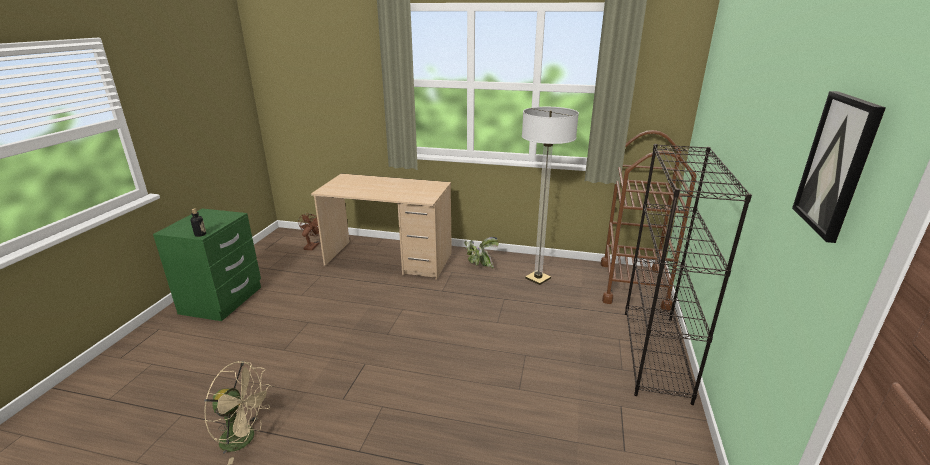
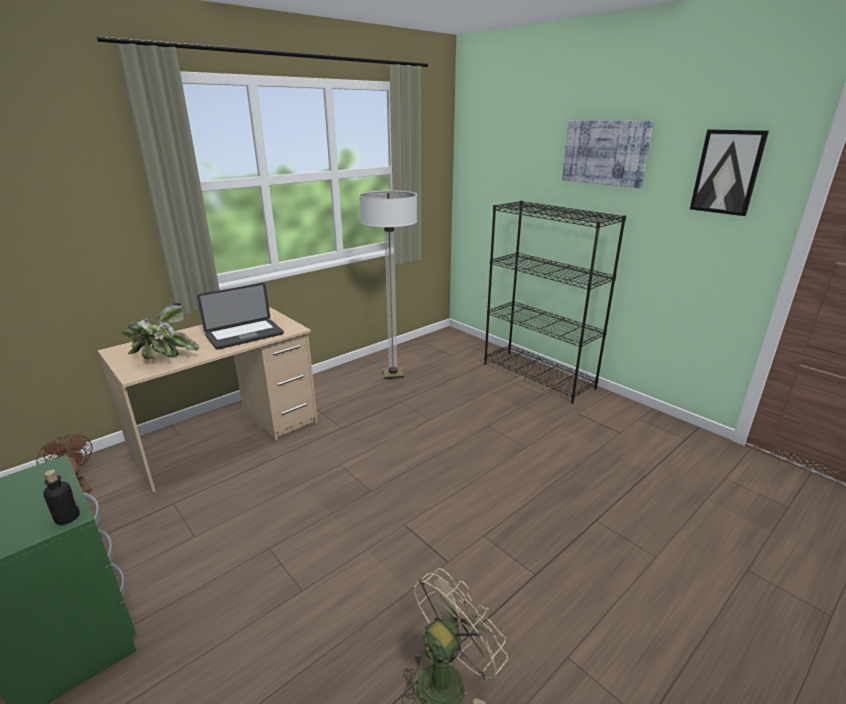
camera: 55 degrees left, 0 degrees up
(399, 192) = (244, 335): none -> laptop
(478, 265) = (329, 391): potted plant -> potted plant (164, 359)
(633, 285) = (455, 345): brown cart -> none
(766, 104) = (605, 152): none -> picture

